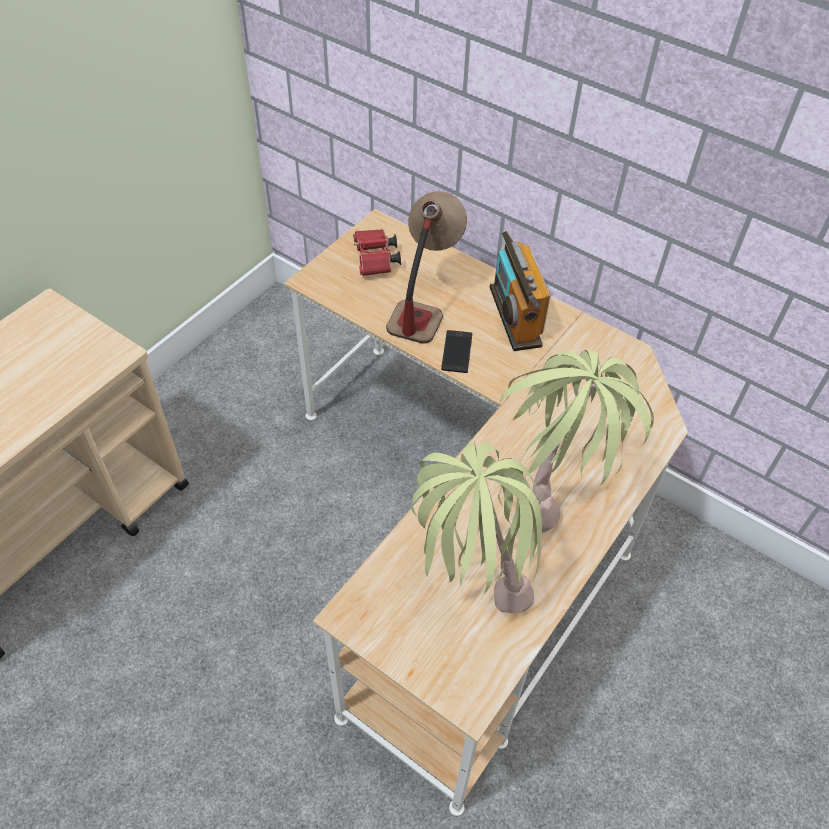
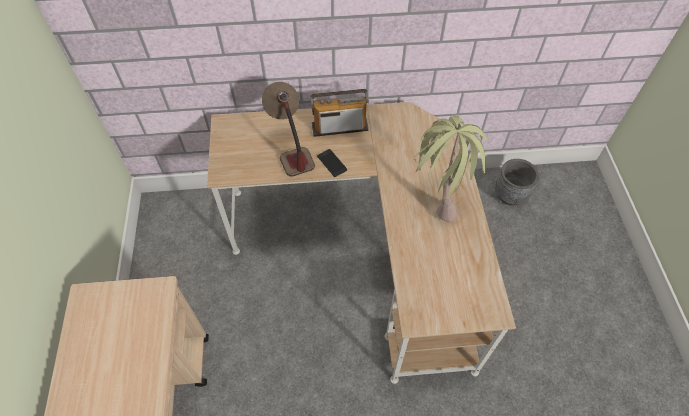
camera: 40 degrees left, 5 degrees up
(376, 261) = (243, 143): red binoculars -> none
(468, 584) = (447, 266): potted plant -> none
(514, 316) = (339, 127): radio -> radio turned 135 degrees clockwise
(760, 616) = (510, 195): none -> grey planter

